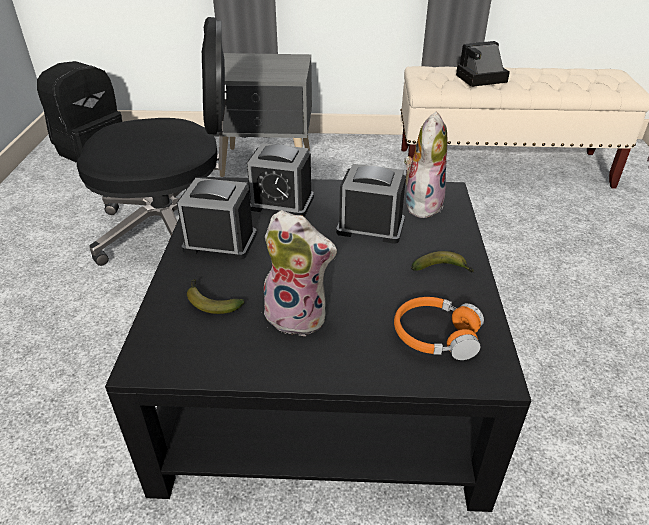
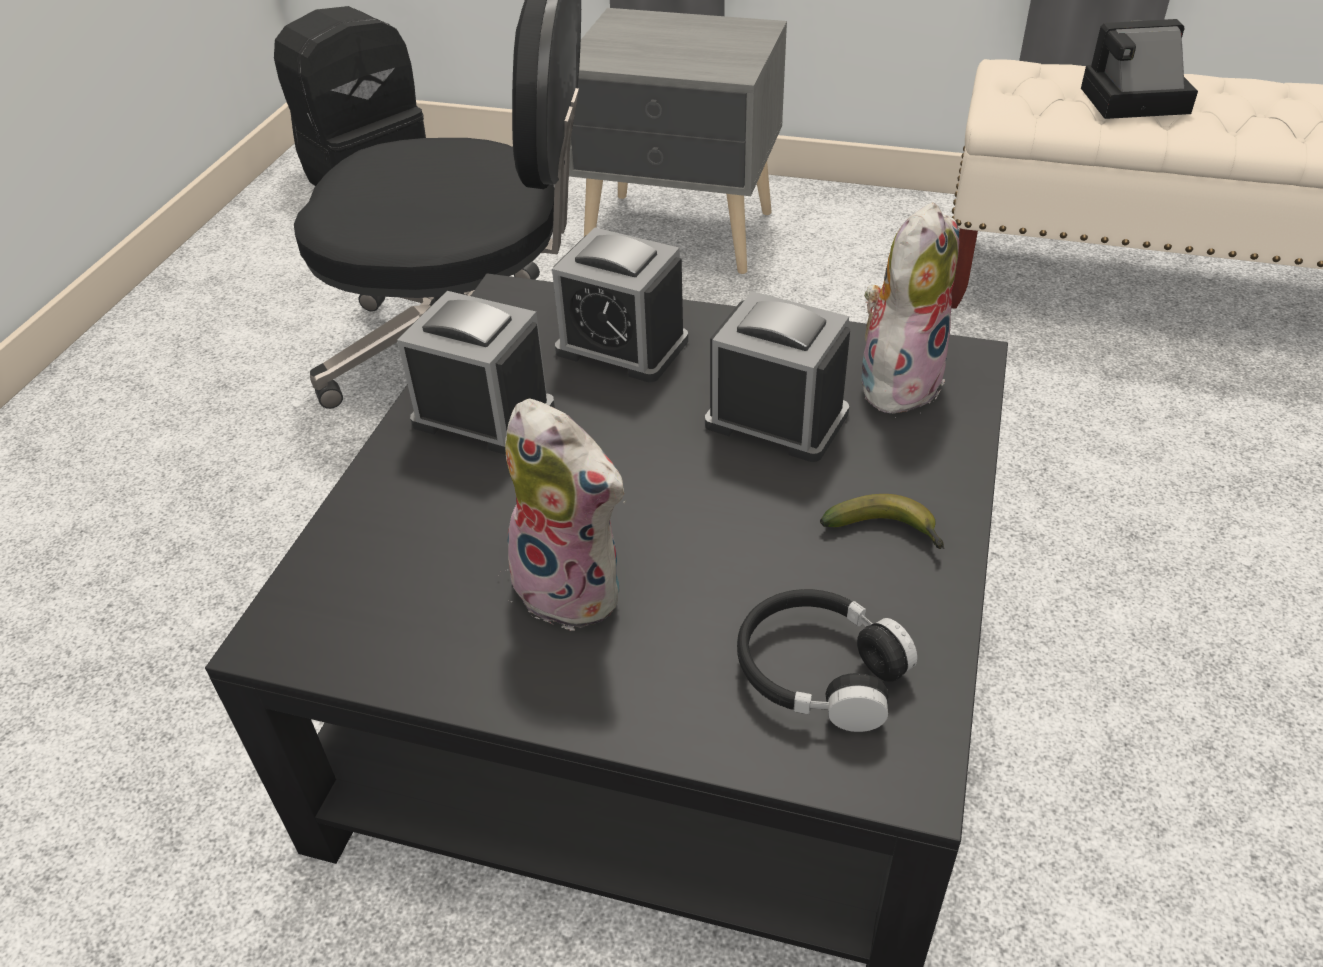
camera: 15 degrees right, 5 degrees up
(210, 302) = (428, 535): banana -> none
(435, 336) = (819, 671): orange headphones -> black headphones

